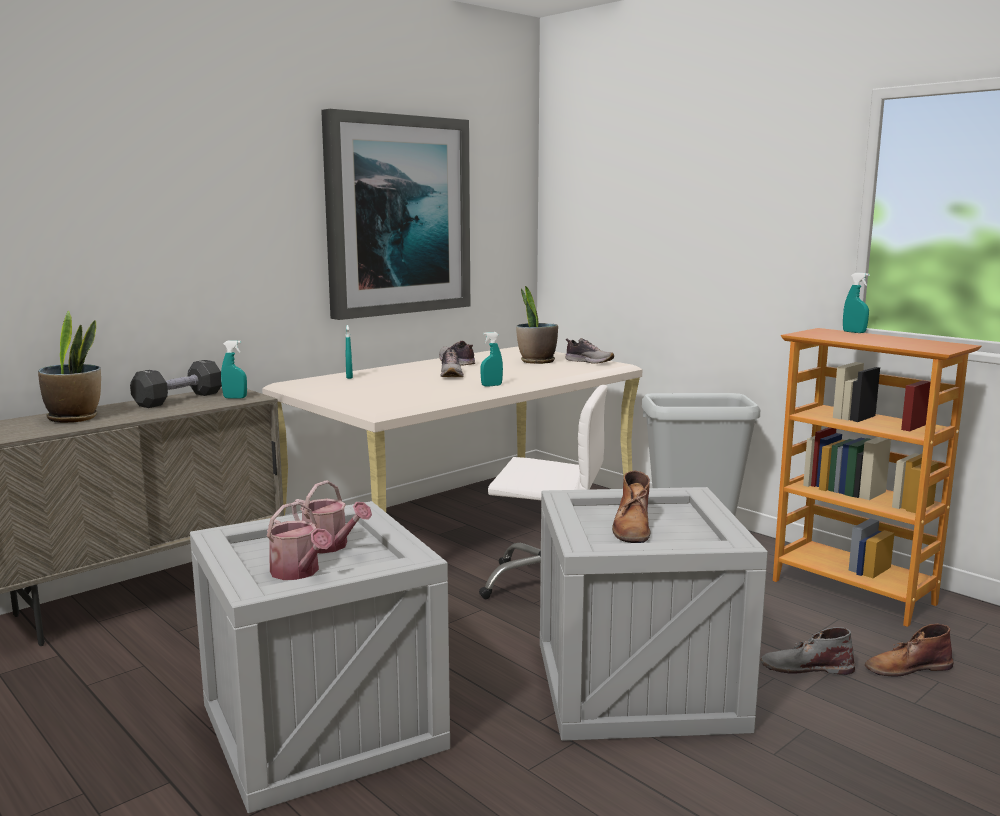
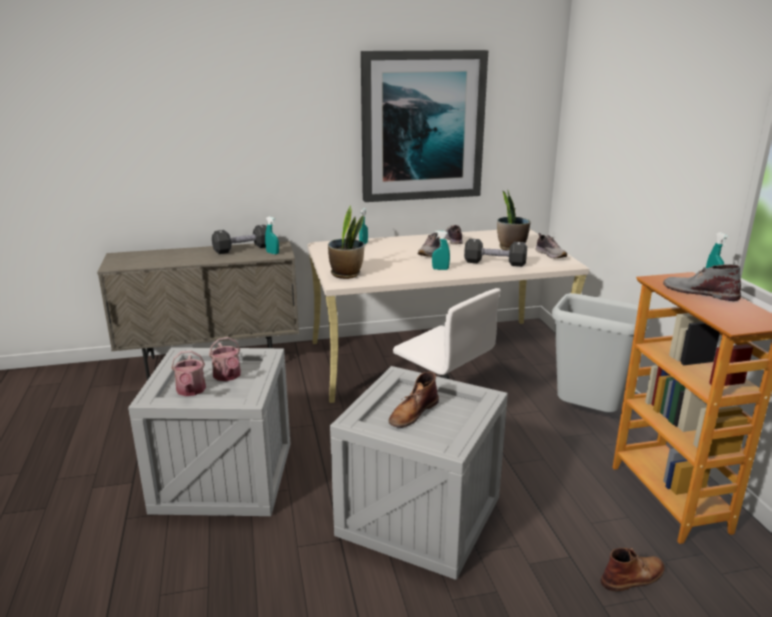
camera: 30 degrees right, 10 degrees up
(74, 418) = (175, 256): potted plant -> potted plant (346, 274)
(543, 374) = (494, 263): none -> black dumbbell
(805, 667) = (552, 546): grey boot -> grey boot (699, 292)
(907, 667) = (633, 576): brown boot -> brown boot turned 135 degrees clockwise

